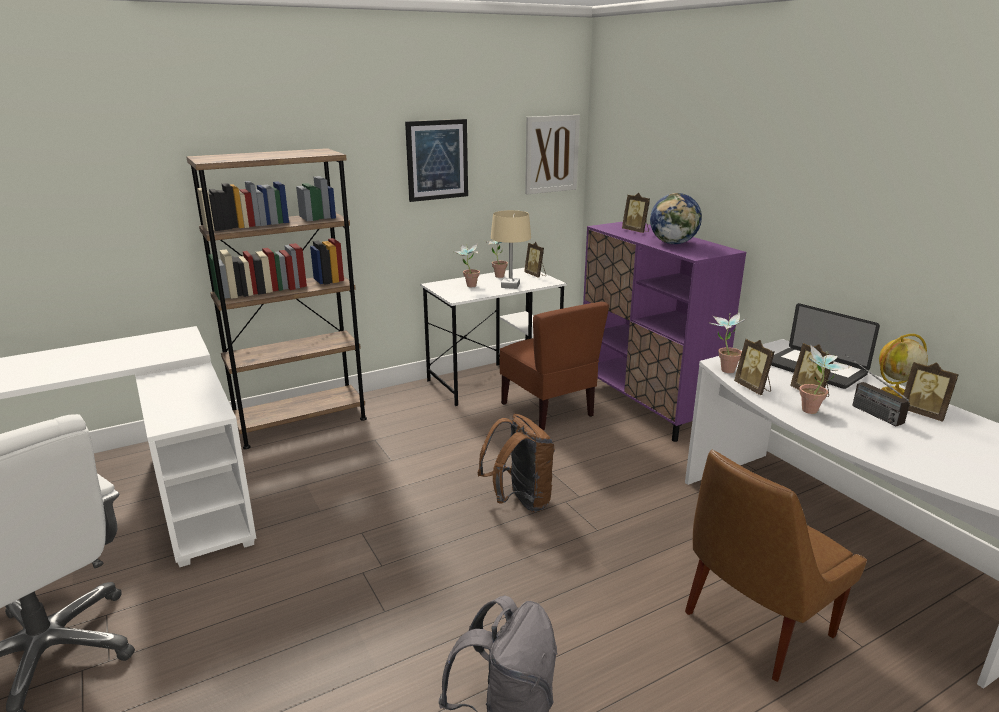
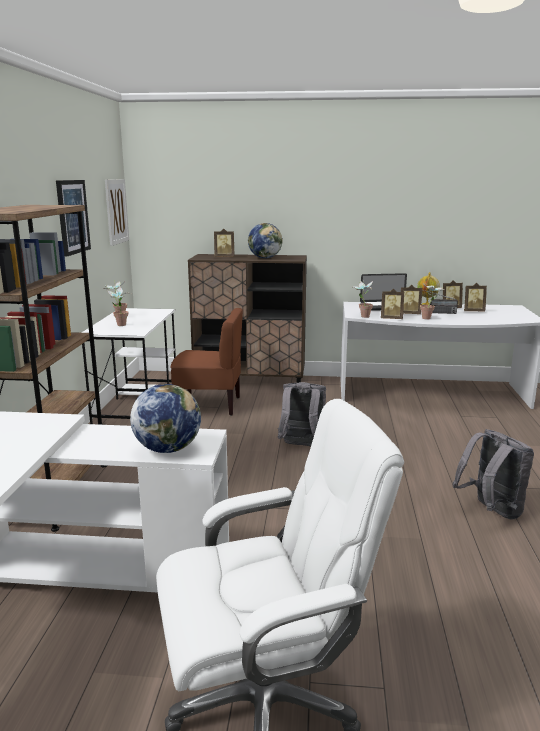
camera: 55 degrees left, 5 degrees down
(173, 409) = (168, 449): none -> globe
(510, 286) = (147, 318): beige table lamp -> none
(519, 501) = (302, 446): brown backpack -> grey backpack
(536, 275) = (142, 310): picture frame -> picture frame (473, 311)
(645, 405) = (250, 382): purple cabinet -> brown cabinet
(754, 626) = (468, 431): brown chair -> none

